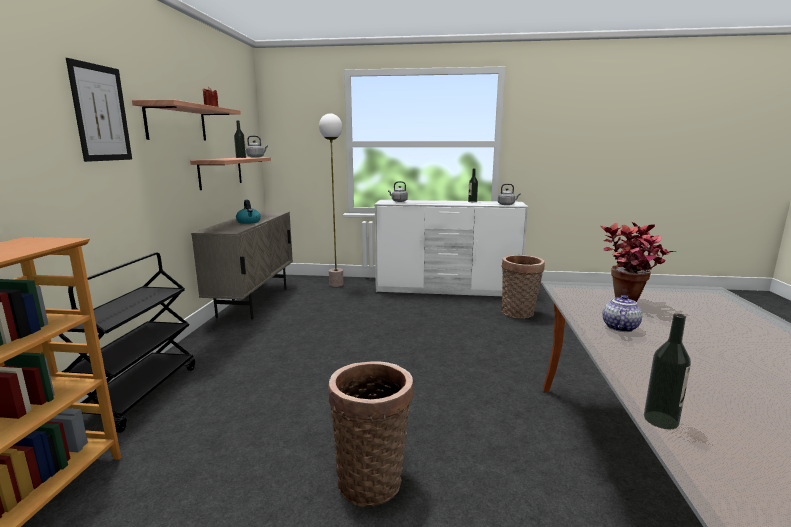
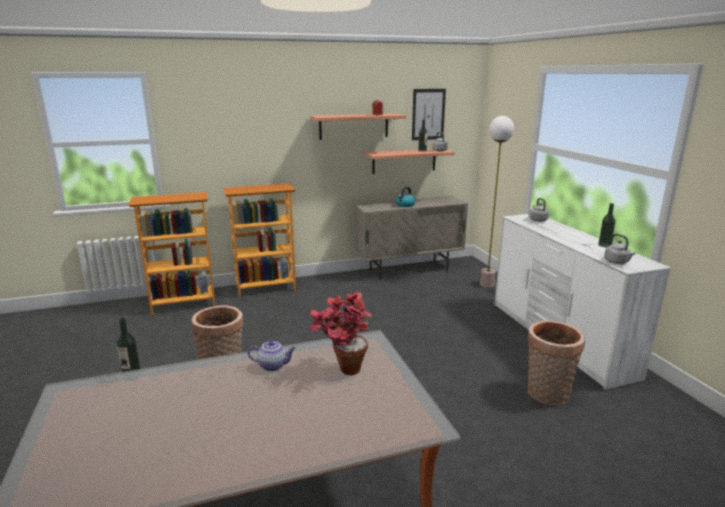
camera: 65 degrees right, 5 degrees up
(101, 113) = (283, 126): picture -> picture (428, 114)
(140, 394) = (266, 288): black cart -> bookcase

